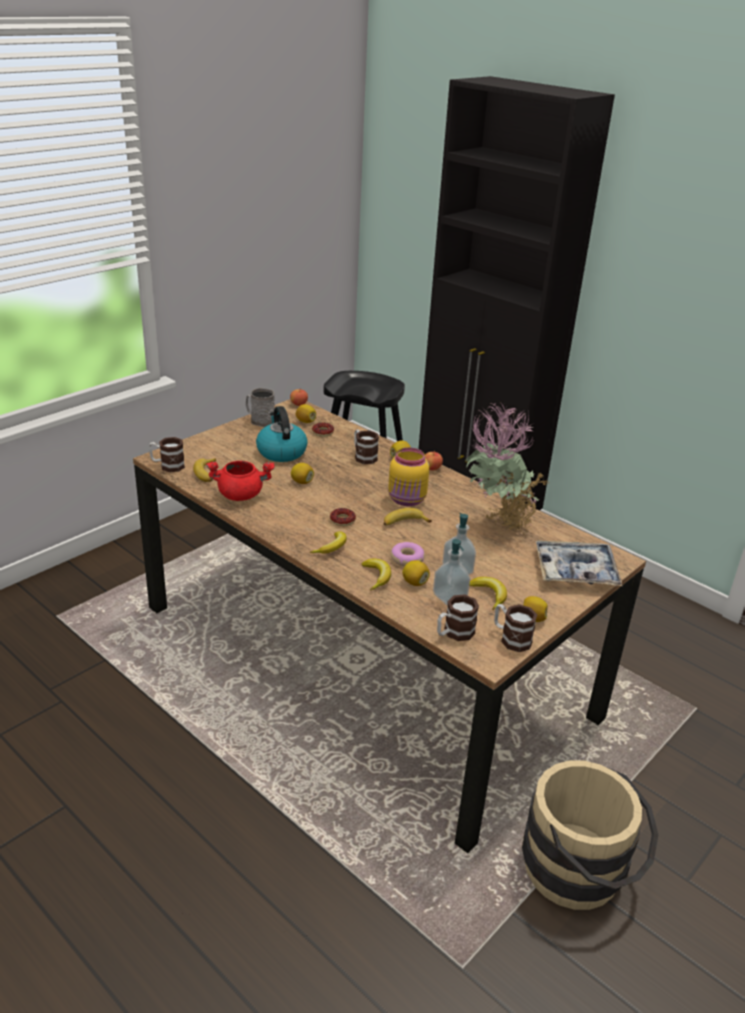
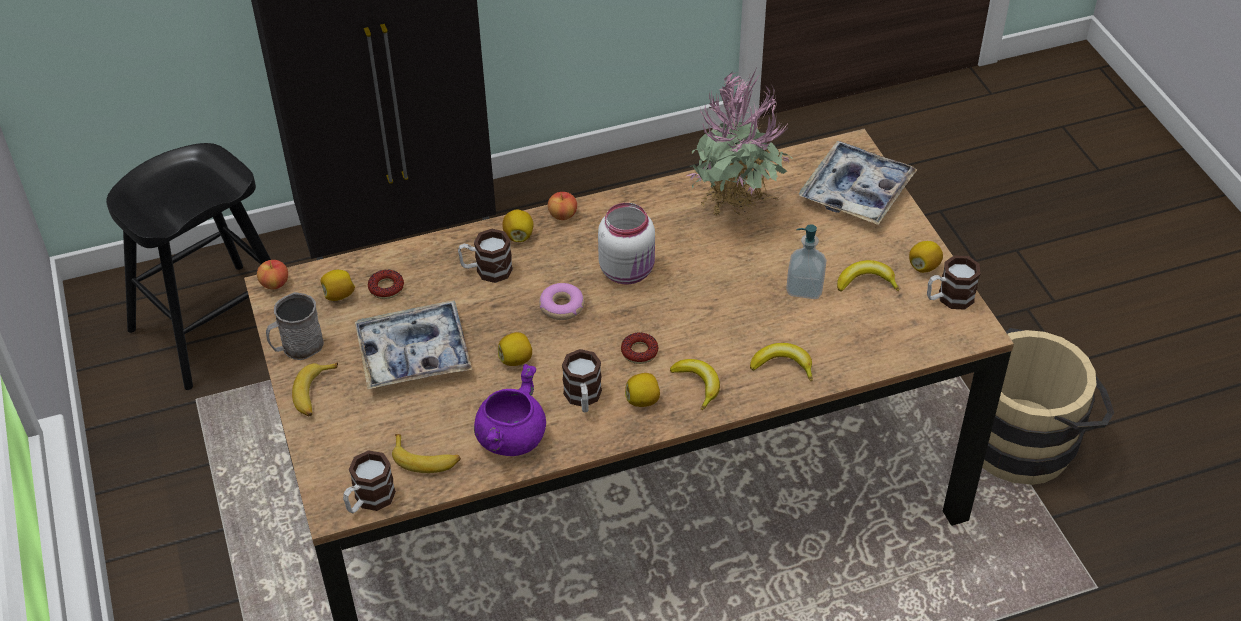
camera: 60 degrees left, 15 degrees up
(241, 495) = (510, 437): red cooking pot -> purple cooking pot
(281, 452) = (414, 354): kettle -> tray
(404, 523) = (679, 295): banana -> banana (314, 394)
(407, 500) = (628, 271): yellow jar -> white jar
(407, 559) = (759, 323): donut -> donut (562, 306)
(414, 582) = (811, 335): lemon -> lemon (643, 400)
(450, 597) = (853, 316): soap dispenser -> none
(454, 633) = (920, 341): mug -> mug (583, 398)

